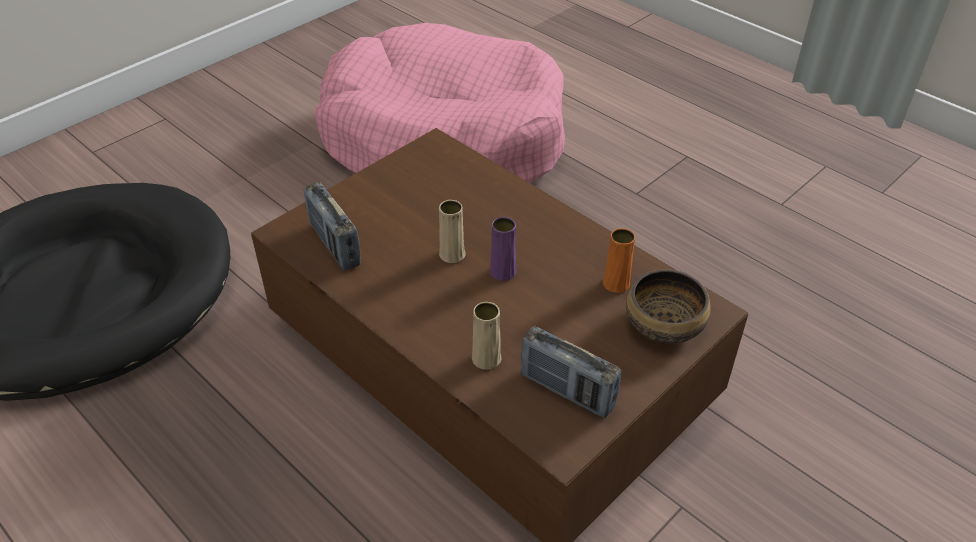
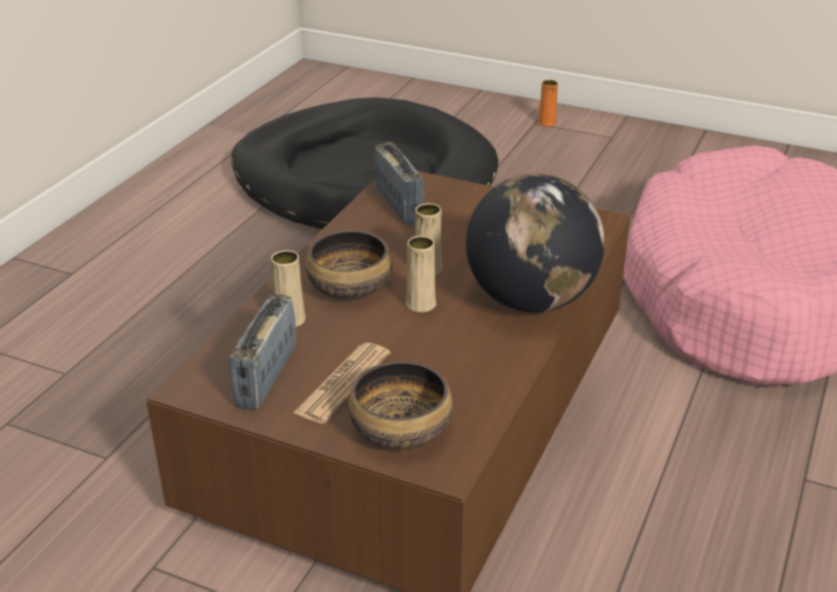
camera: 70 degrees right, 10 degrees down
(334, 245) = (399, 205): radio -> radio turned 120 degrees clockwise
(455, 307) = (351, 287): none -> bowl
(503, 272) = (420, 304): purple vase -> beige vase
(528, 212) = (530, 300): none -> globe
(594, 344) = (343, 383): none -> newspaper
(616, 283) = (449, 383): orange vase -> orange vase (547, 123)

